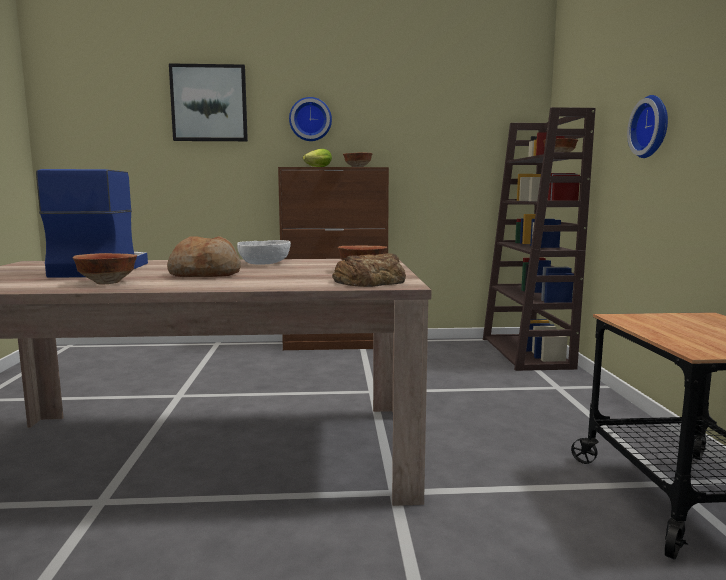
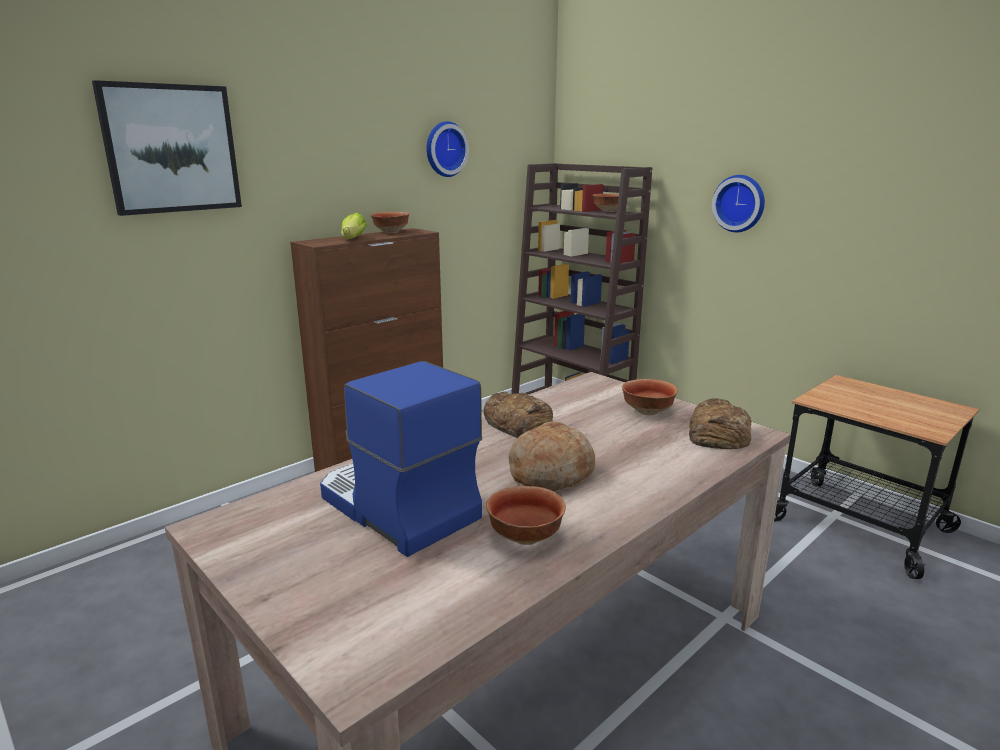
camera: 40 degrees left, 10 degrees up
(264, 263) = (518, 423): white bowl -> bread
(310, 119) = (321, 168): wall clock -> wall clock (444, 149)

